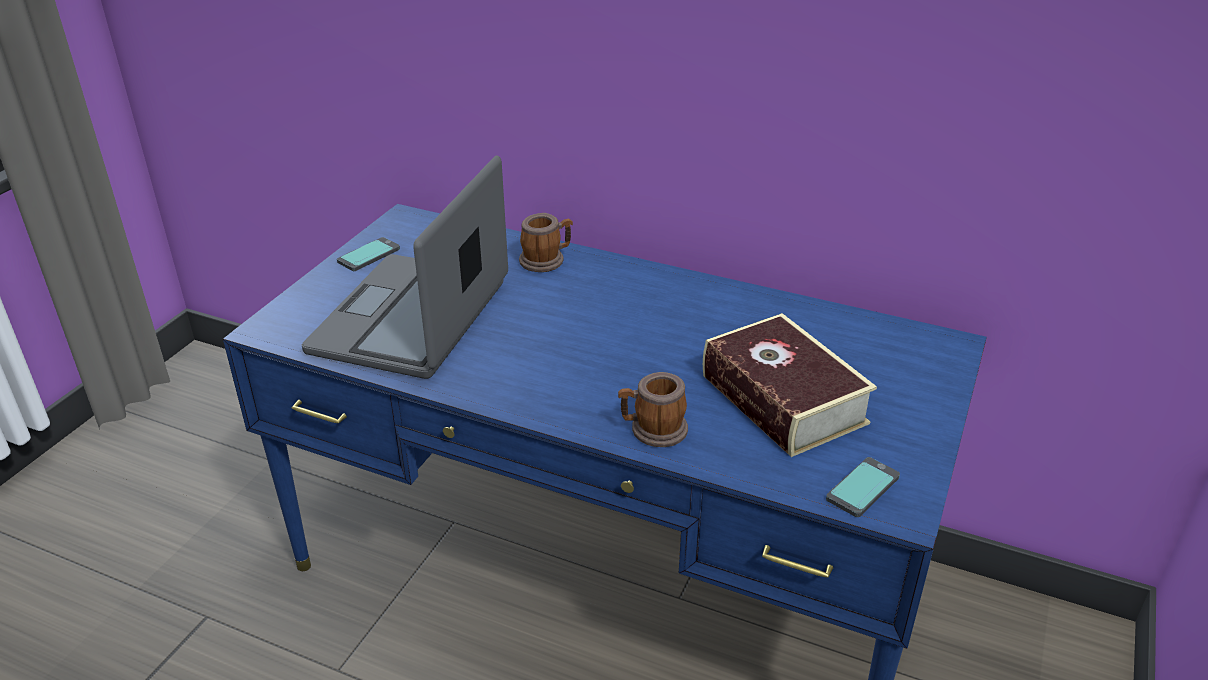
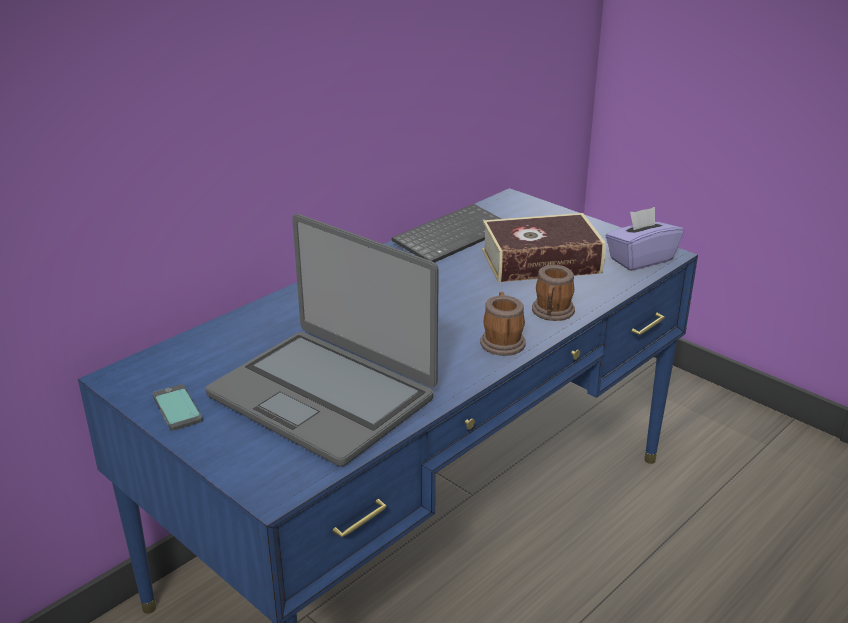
camera: 70 degrees left, 5 degrees down
(546, 260) = (280, 313): mug -> mug (502, 341)
(798, 320) = (452, 235): none -> keyboard
(862, 488) = (640, 259): phone -> purple tissue box

